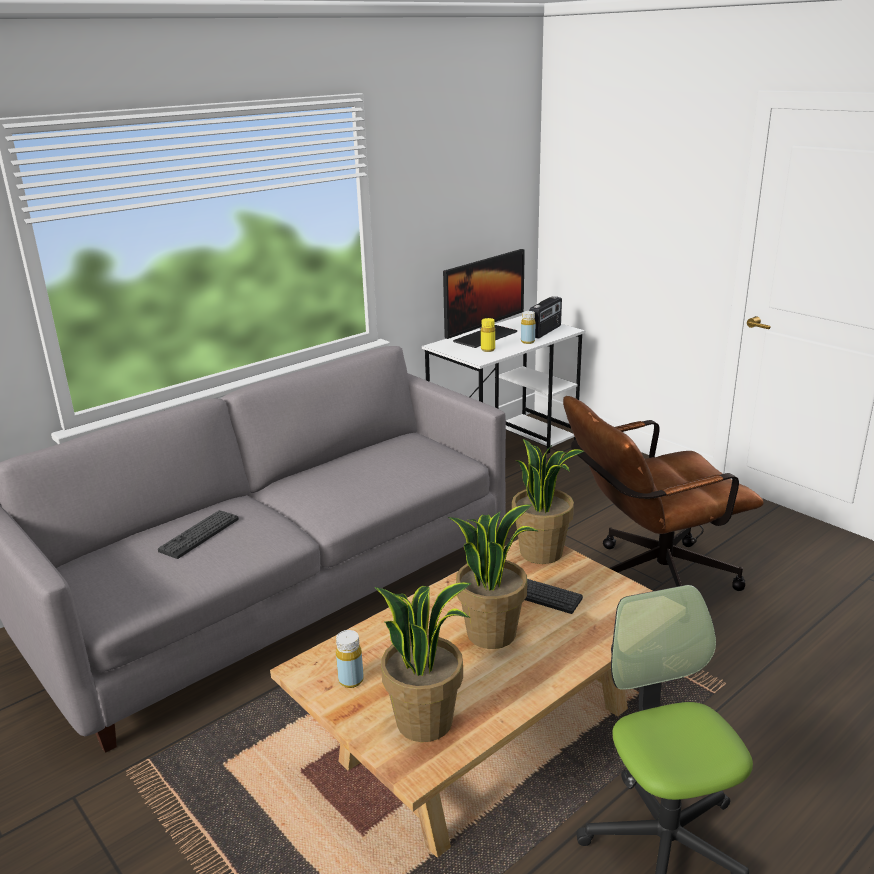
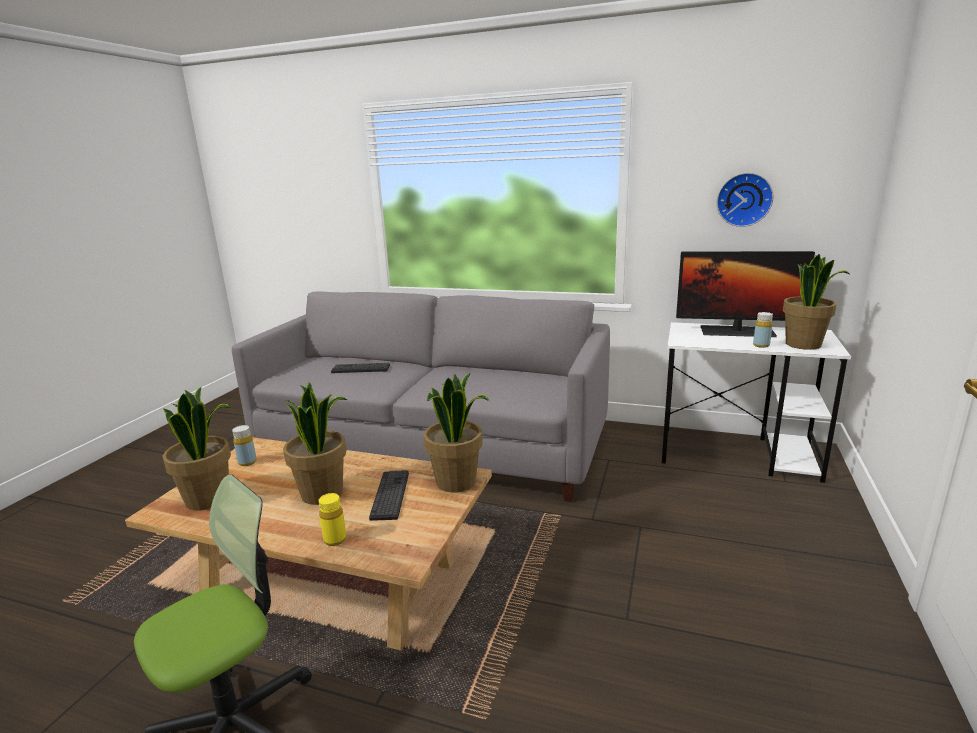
camera: 60 degrees right, 5 degrees down
(459, 209) = (744, 199): none -> wall clock
(488, 349) = (709, 339): yellow bottle -> yellow bottle (335, 539)
(545, 331) = (804, 344): radio -> potted plant
(649, 580) = (621, 607): brown office chair -> none

